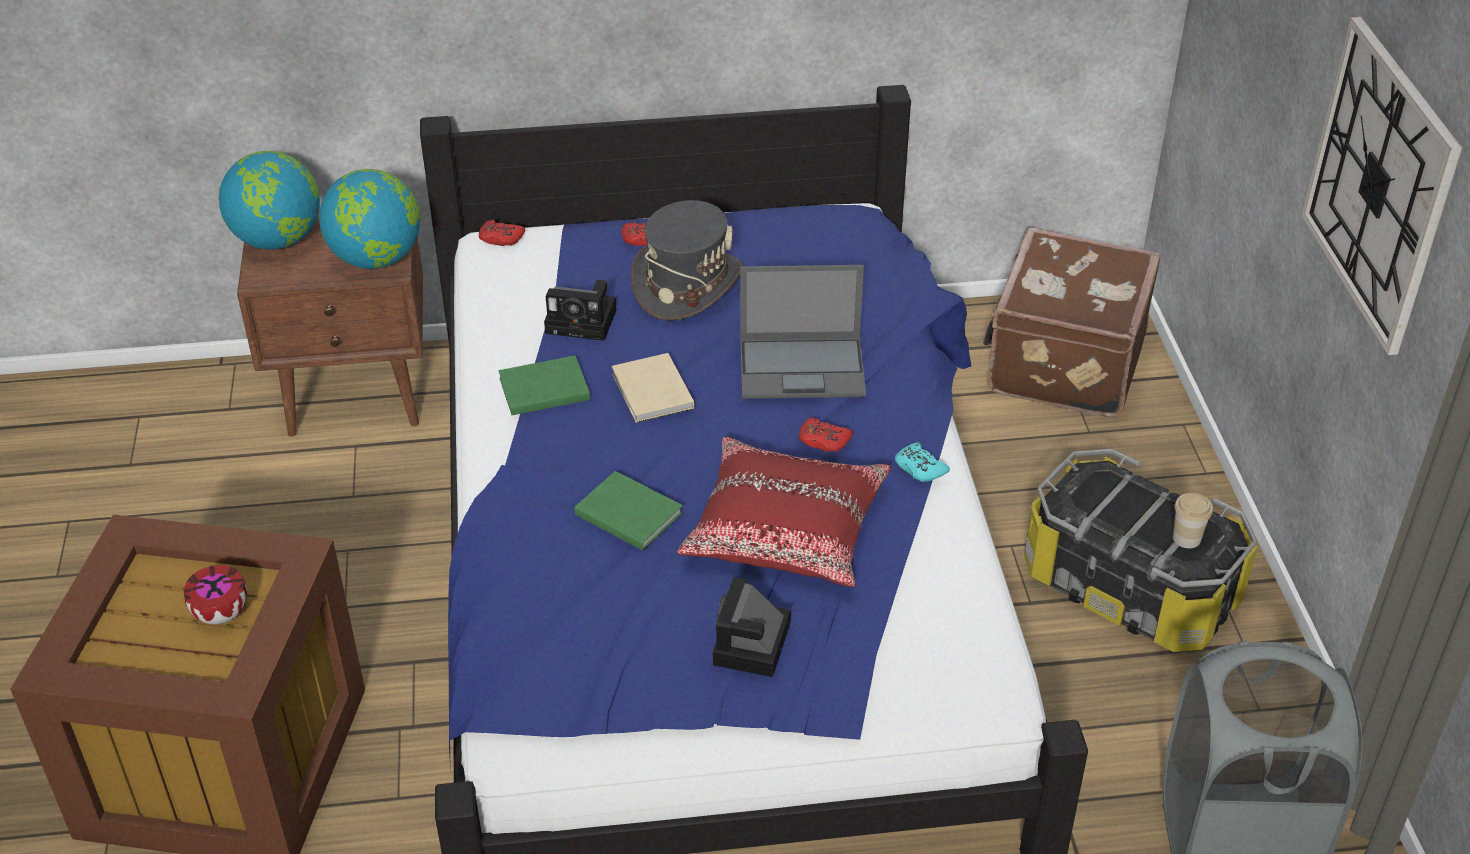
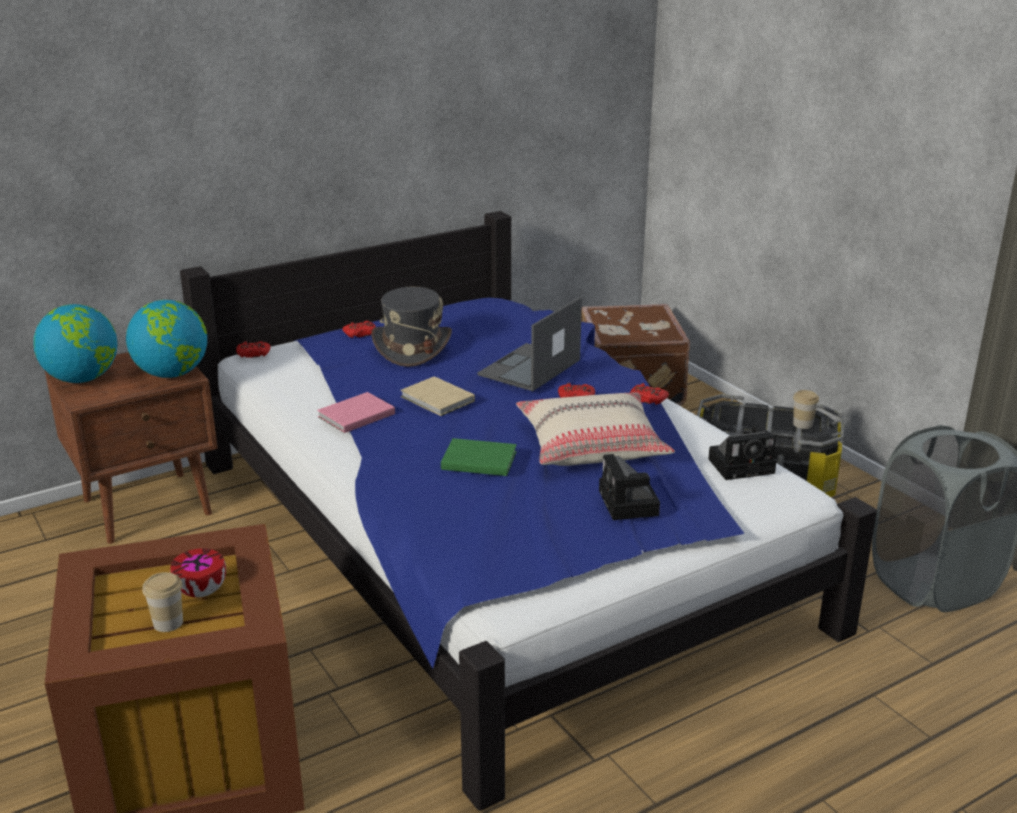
camera: 25 degrees left, 15 degrees down
(166, 646) = (168, 623): none -> cup
(541, 388) = (354, 415): green book -> pink book
(584, 321) = (355, 378): camera -> camera (743, 465)
(786, 529) = (592, 445): red pillow -> beige pillow
(803, 367) = (529, 368): laptop -> laptop turned 150 degrees clockwise
(919, 468) = (647, 399): turquoise game controller -> red game controller
(1379, 184) = (877, 147): wall clock -> none

